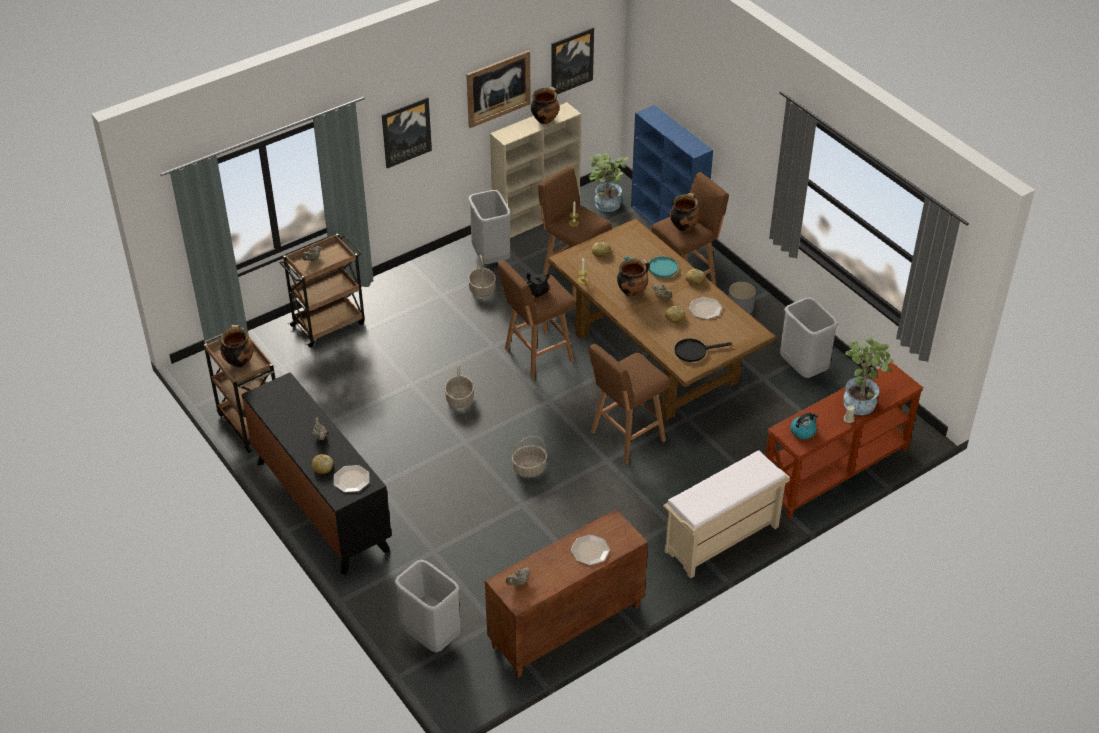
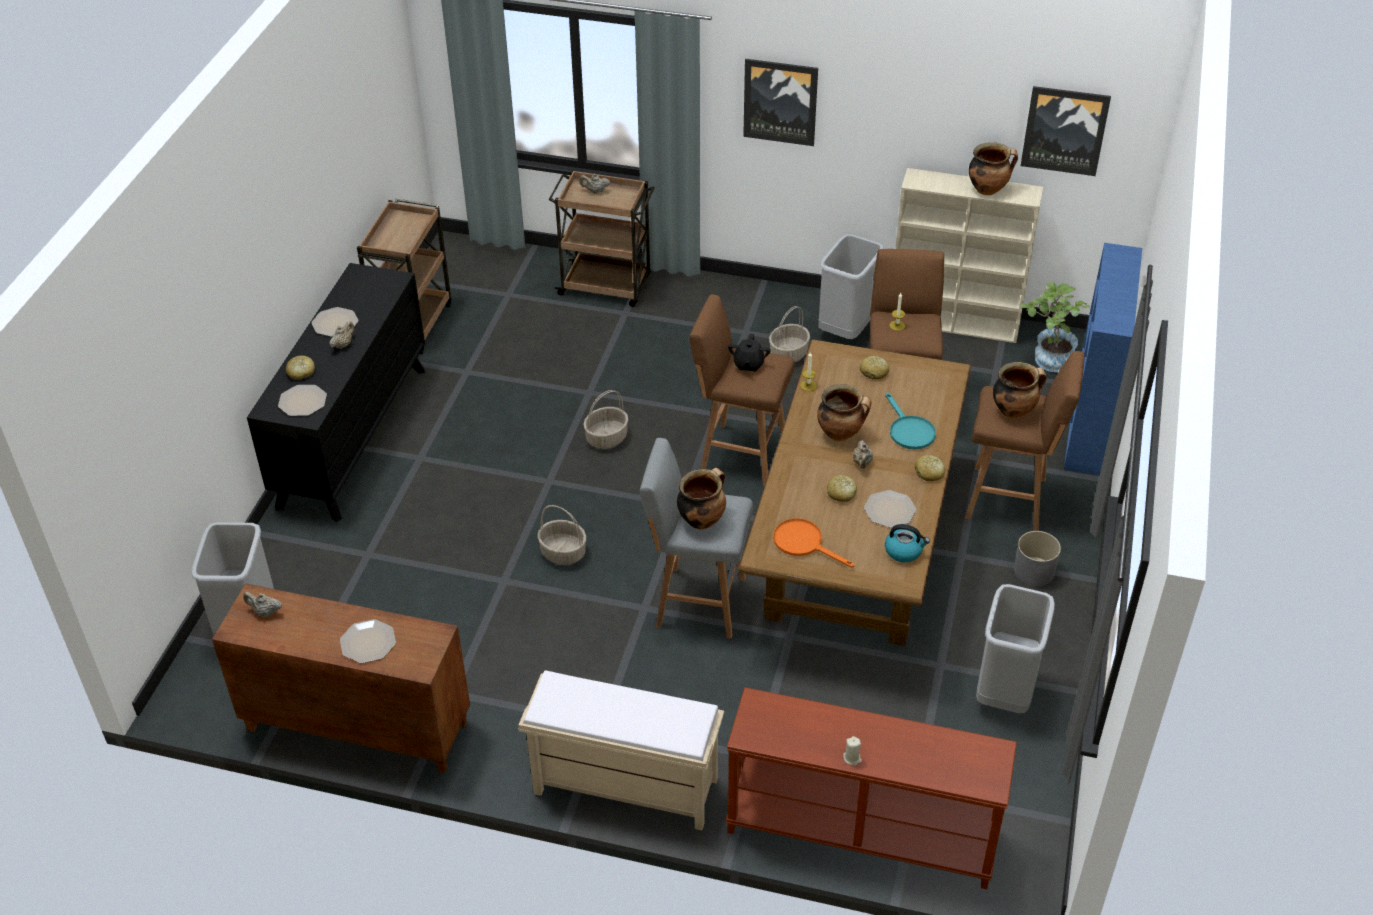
camera: 50 degrees right, 0 degrees up
(239, 361) = (395, 235): cooking pot -> cooking pot (701, 519)
(293, 429) = (334, 323): none -> plate
(498, 88) = (934, 111): picture -> none
(625, 438) = (697, 601): brown stool -> grey stool
(695, 351) = (804, 543): black frying pan -> orange frying pan
(803, 431) = (778, 724): kettle -> kettle (904, 551)
(861, 400) = (902, 751): potted plant -> none

